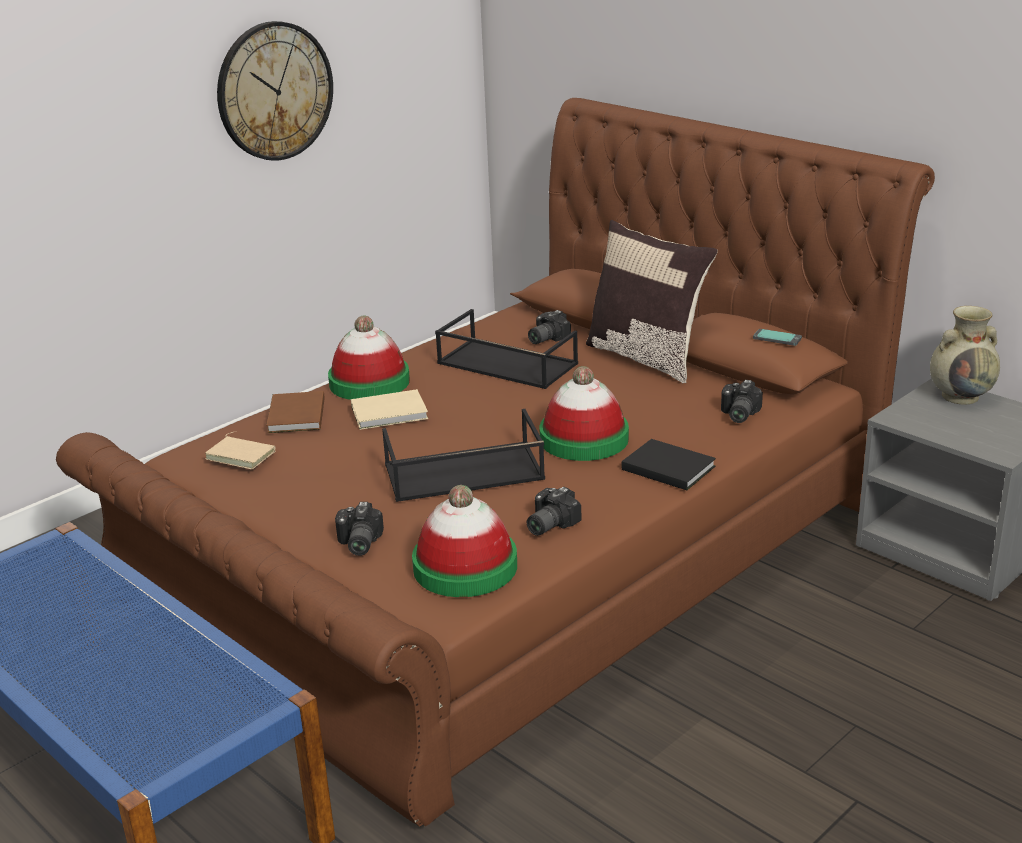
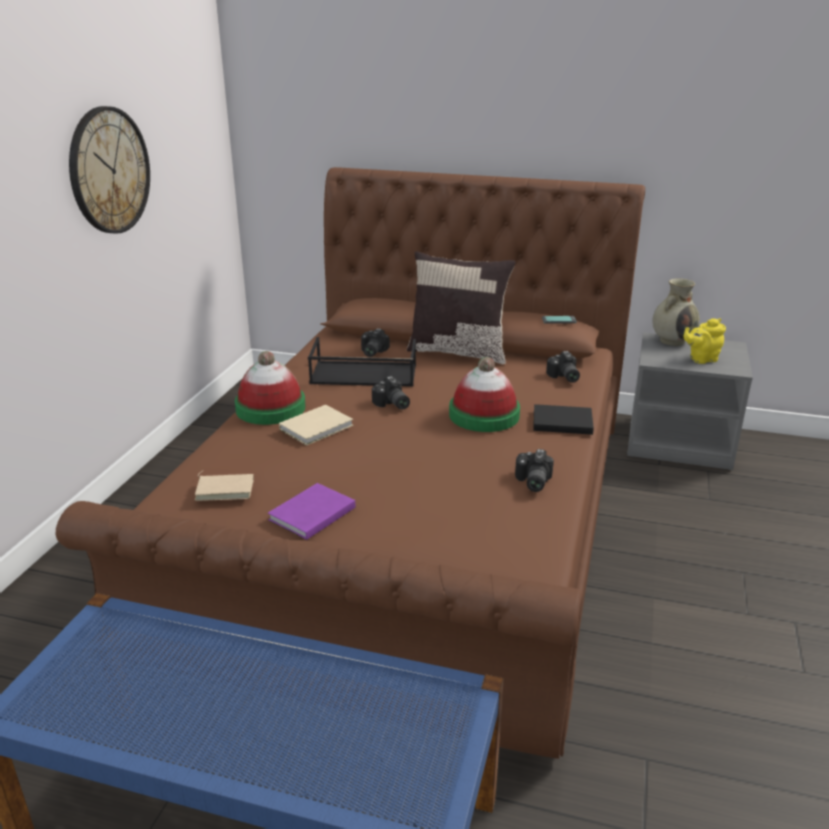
camera: 30 degrees left, 0 degrees up
(293, 499) = (310, 514): none -> purple book
(295, 416) = (238, 447): brown book -> none
(357, 543) = (406, 536): camera -> camera (391, 405)
(462, 473) = (425, 460): black tray -> none
(465, 567) = (511, 530): hat -> none
(968, 429) = (701, 359): none -> yellow teapot

